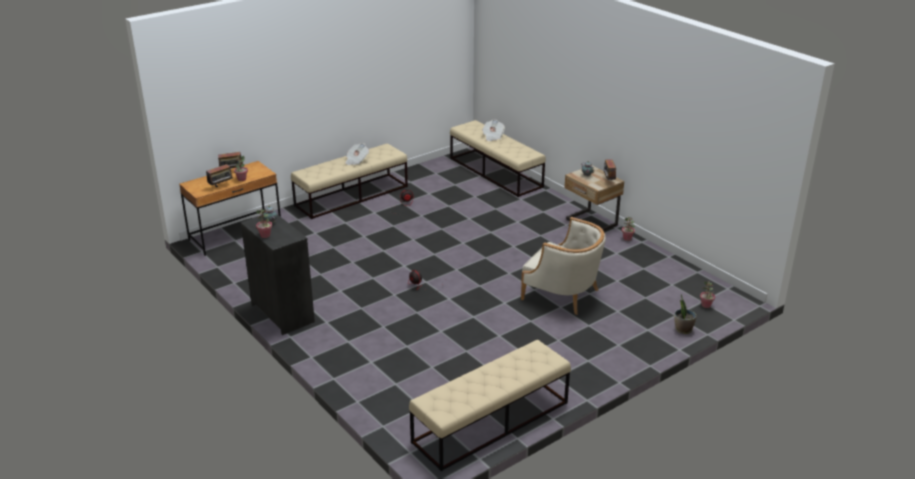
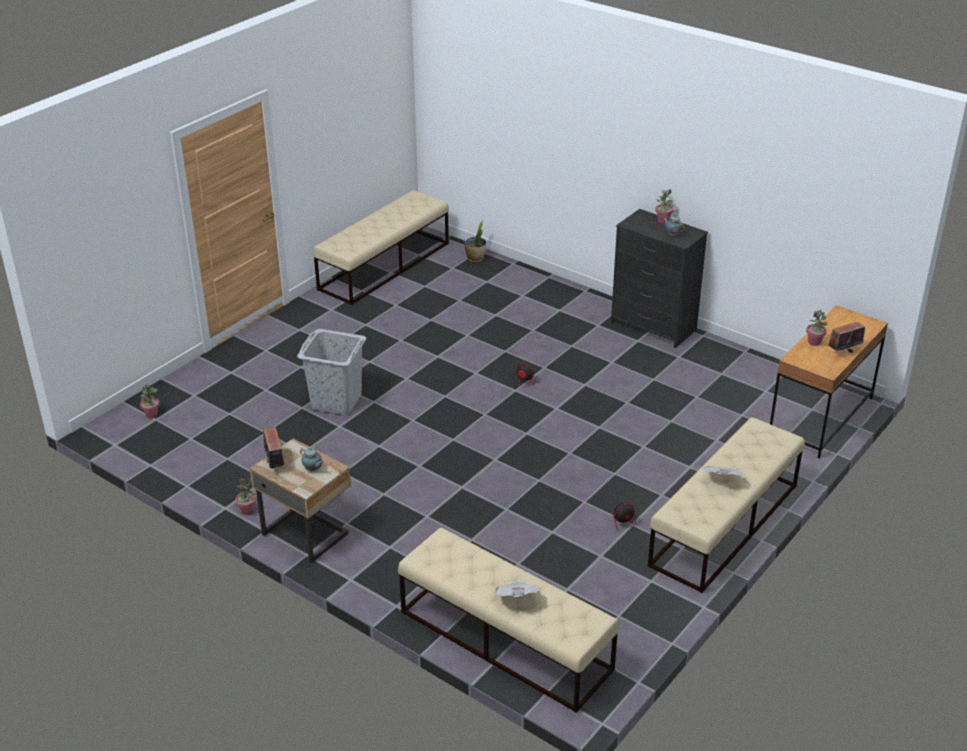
camera: 165 degrees right, 5 degrees up
(221, 186) = (826, 326): radio -> none
(562, 294) = (336, 401): beige armchair -> grey laundry basket
(683, 329) = (188, 379): potted plant -> potted plant (475, 258)

